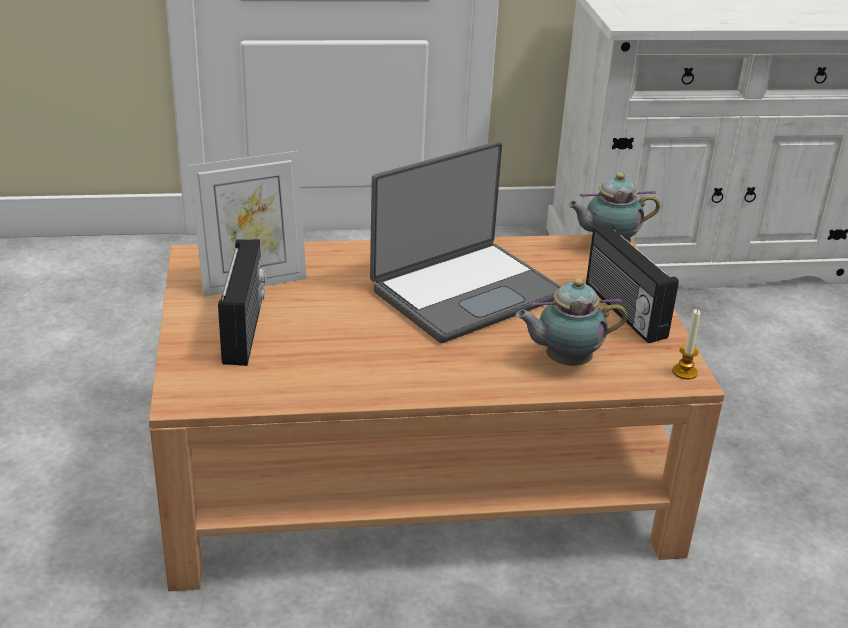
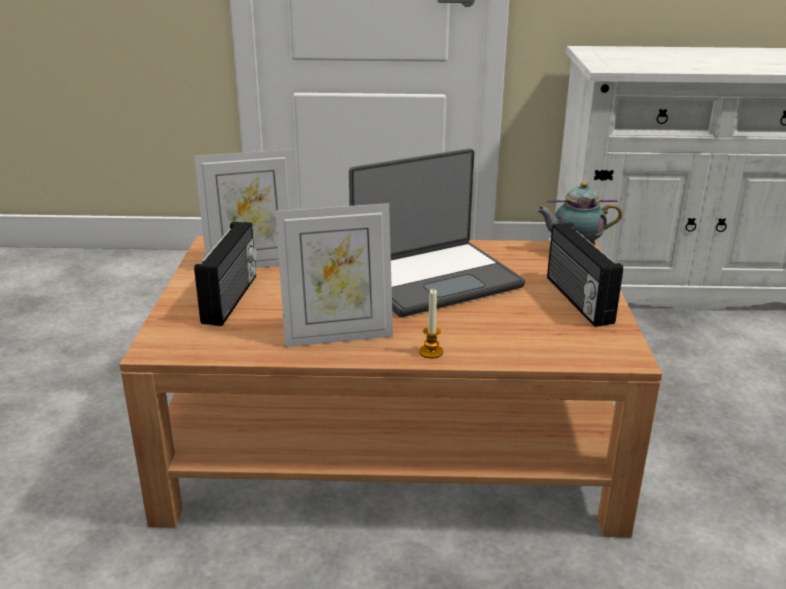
camera: 10 degrees right, 5 degrees down
(380, 370) = (338, 336): none -> picture frame
(564, 361) = (510, 337): teapot -> none
(684, 372) = (625, 352): candle -> candle (431, 352)

